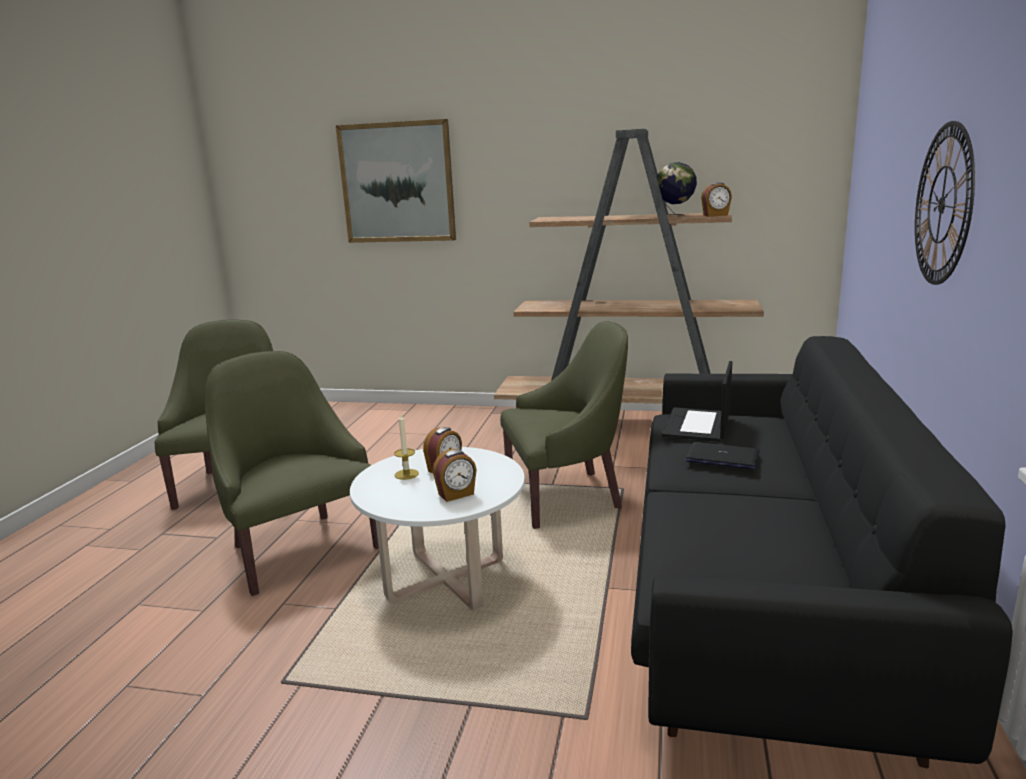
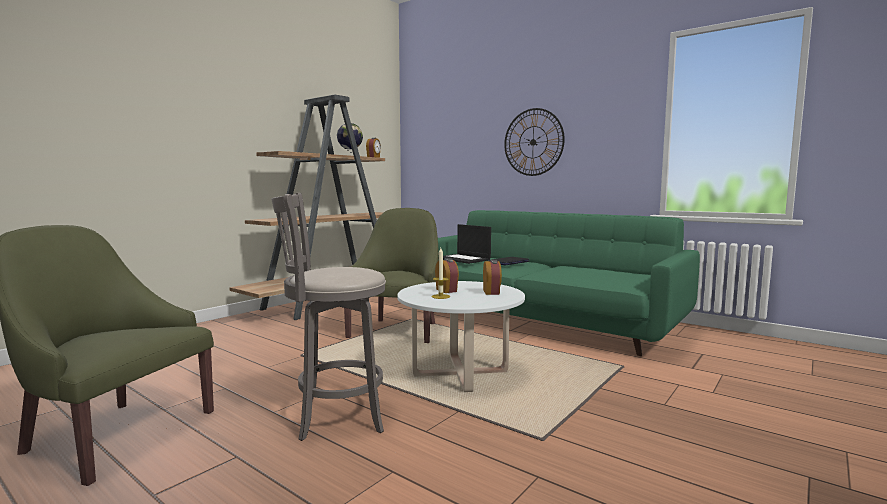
camera: 65 degrees left, 10 degrees down
(299, 548) = (335, 415): green armchair -> grey stool
(397, 183) = (107, 108): picture -> none
(759, 587) = (542, 320): black sofa -> green sofa

